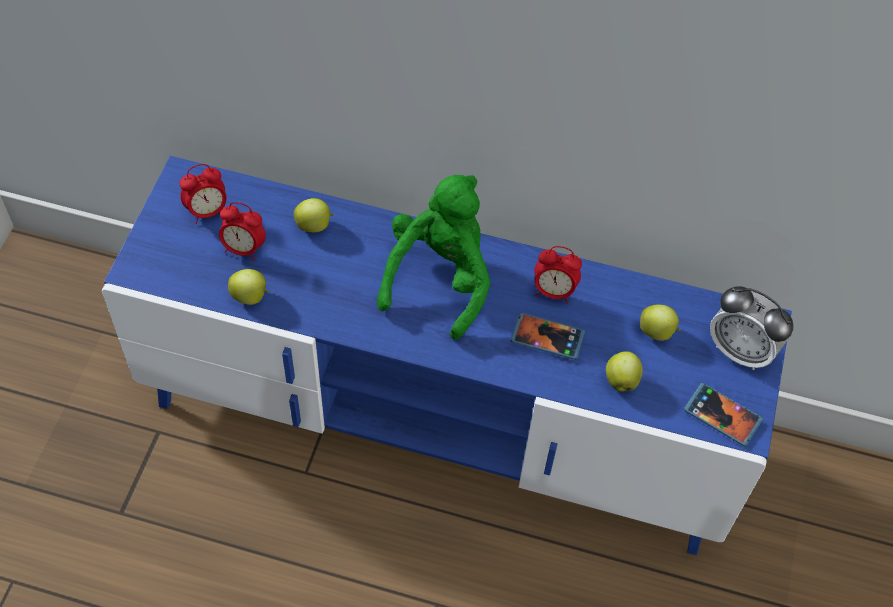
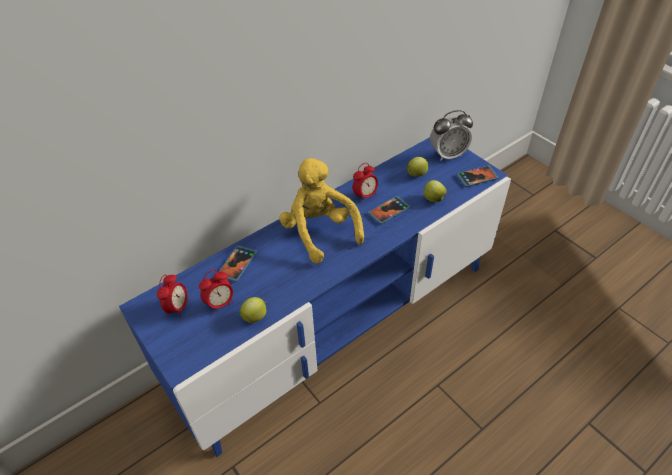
camera: 50 degrees left, 10 degrees down
(314, 225) = (237, 264): apple -> phone
(439, 279) = (319, 232): green plush toy -> yellow plush toy

